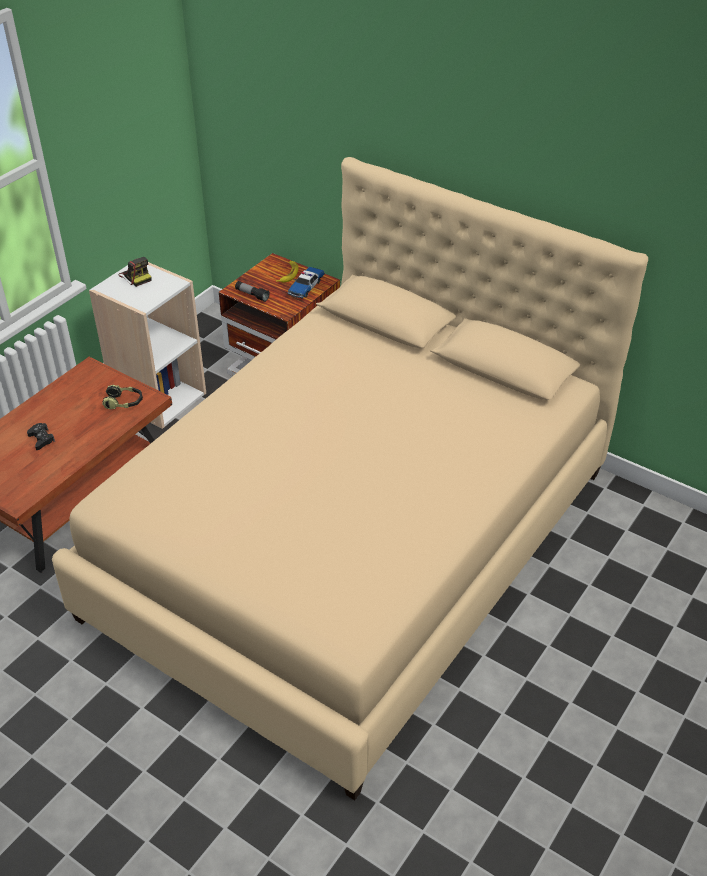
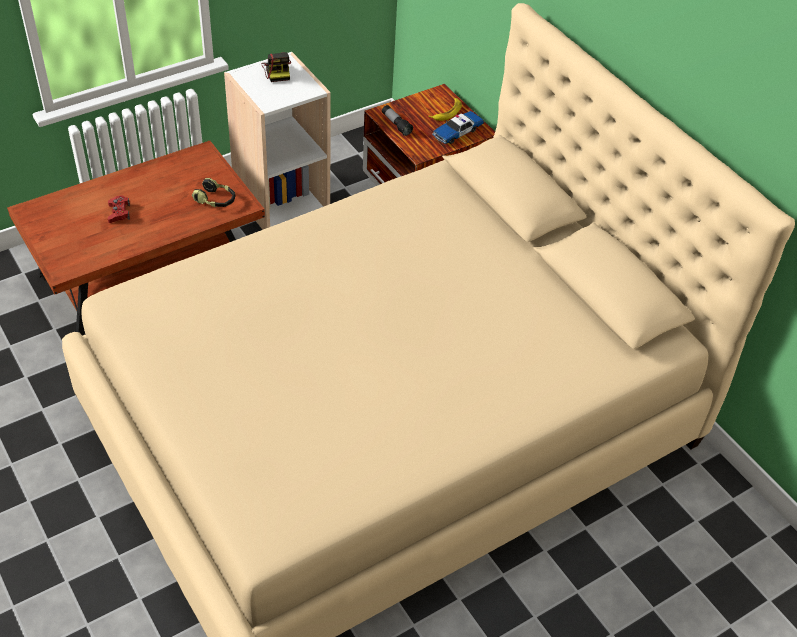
camera: 20 degrees right, 5 degrees up
(41, 439) = (119, 212): black game controller -> red game controller

